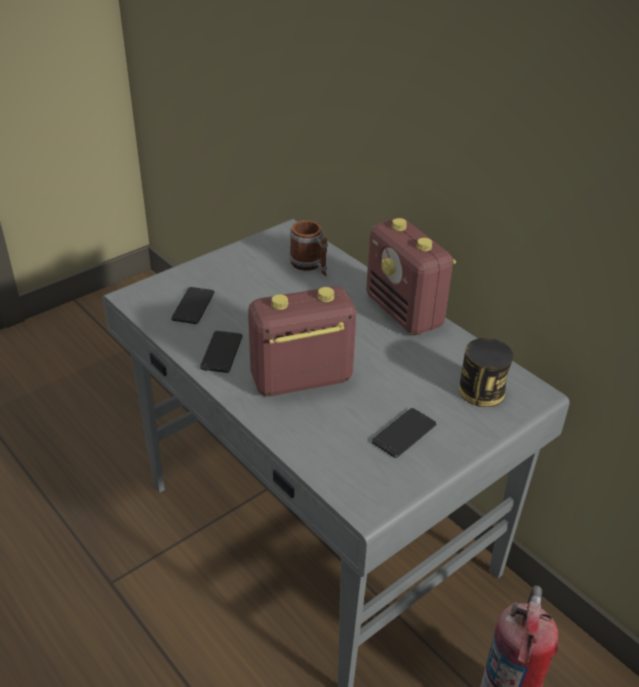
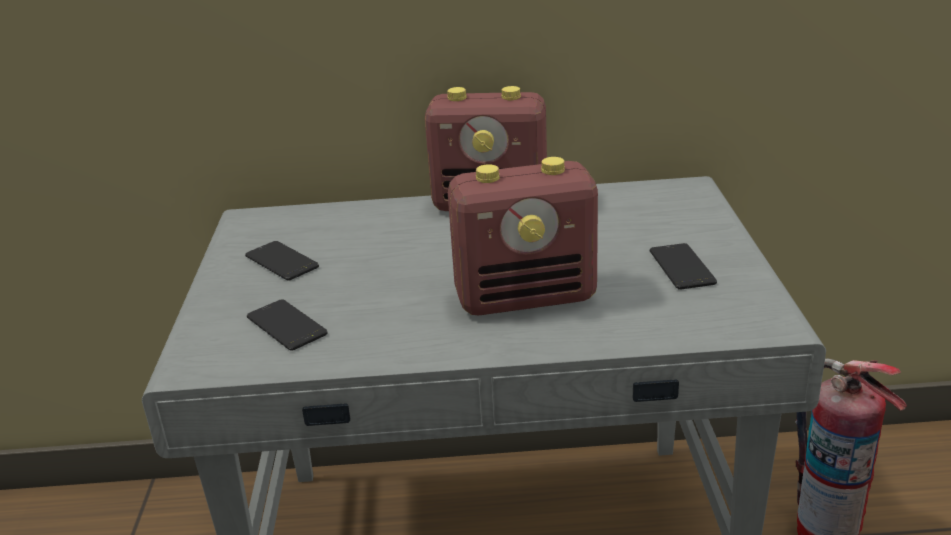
camera: 50 degrees left, 10 degrees down
(221, 352) = (408, 334): phone -> phone (281, 262)
(300, 380) = (527, 298): radio -> radio turned 120 degrees counterclockwise
(310, 265) = (331, 227): mug -> none
(481, 391) = (660, 208): can -> none

